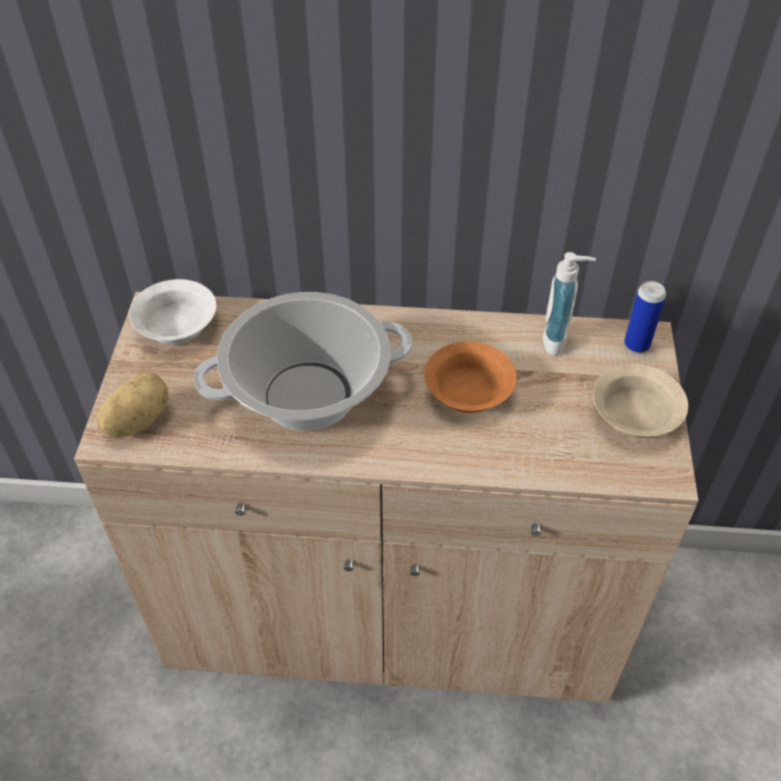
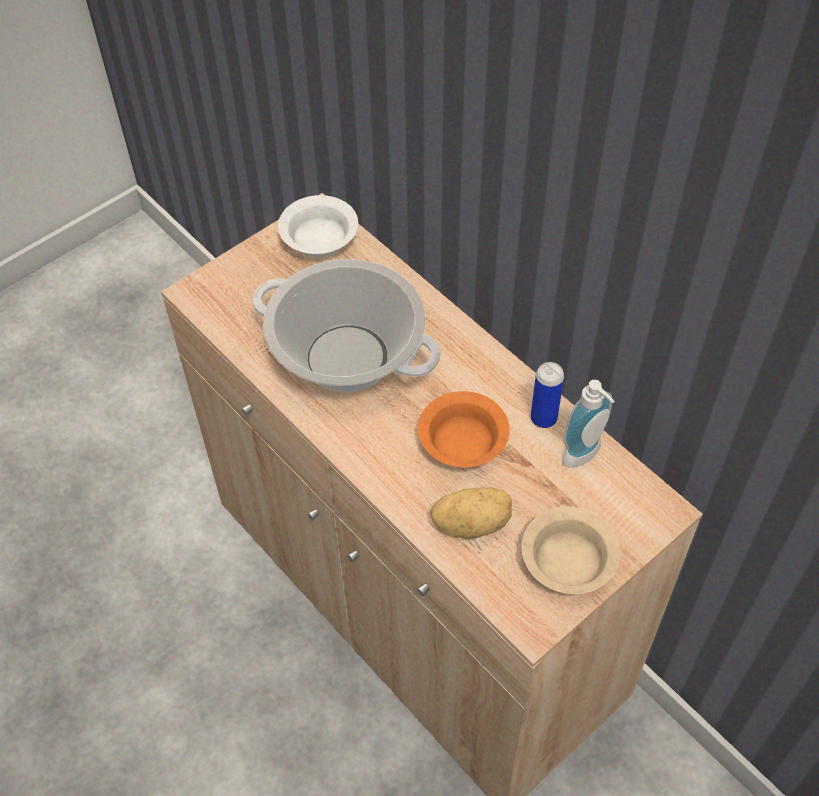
camera: 45 degrees right, 5 degrees up
(137, 420) = (223, 292): potato -> potato (471, 522)
(636, 345) = (645, 509): can -> can (543, 418)

